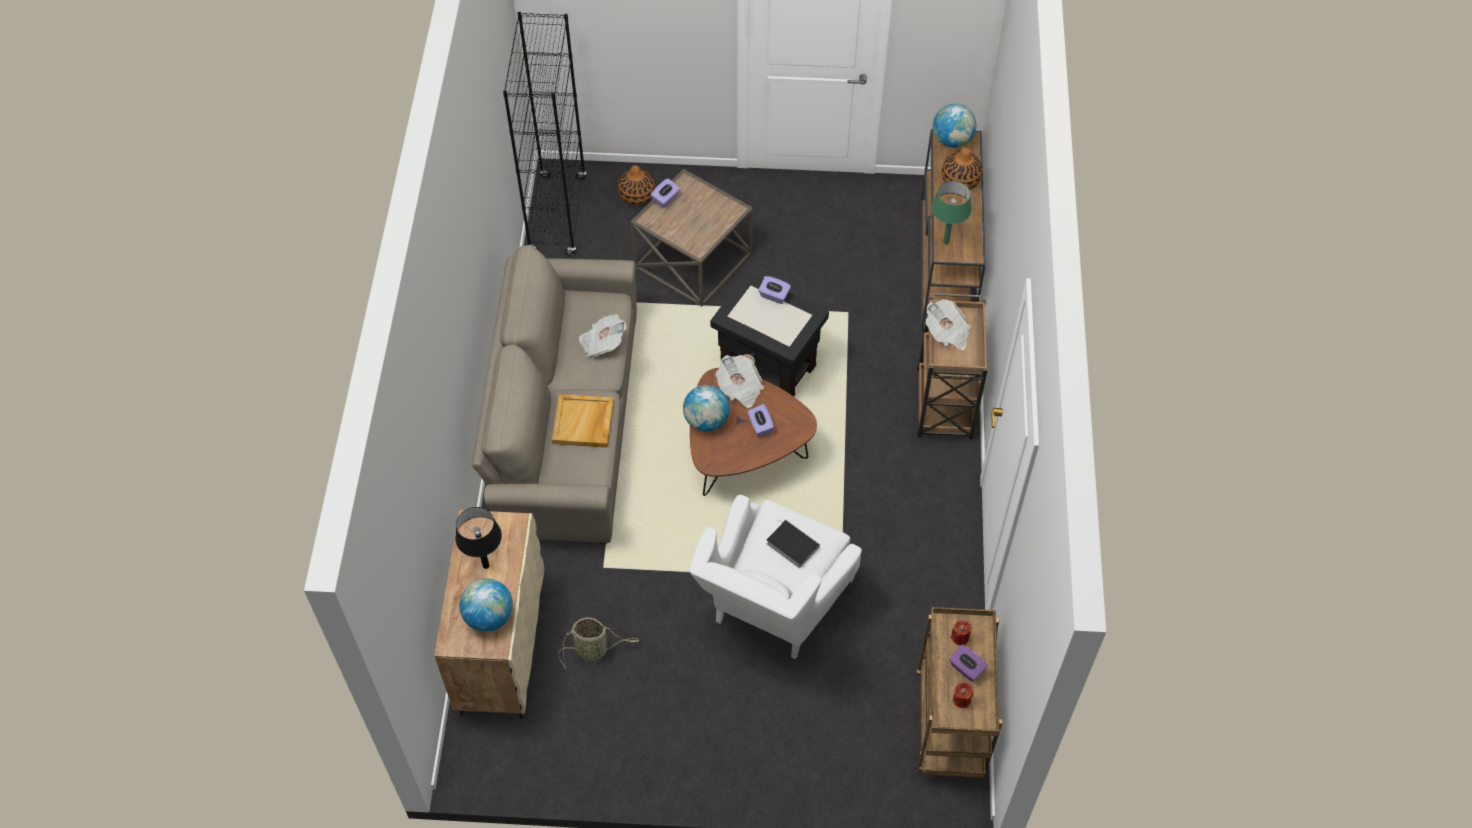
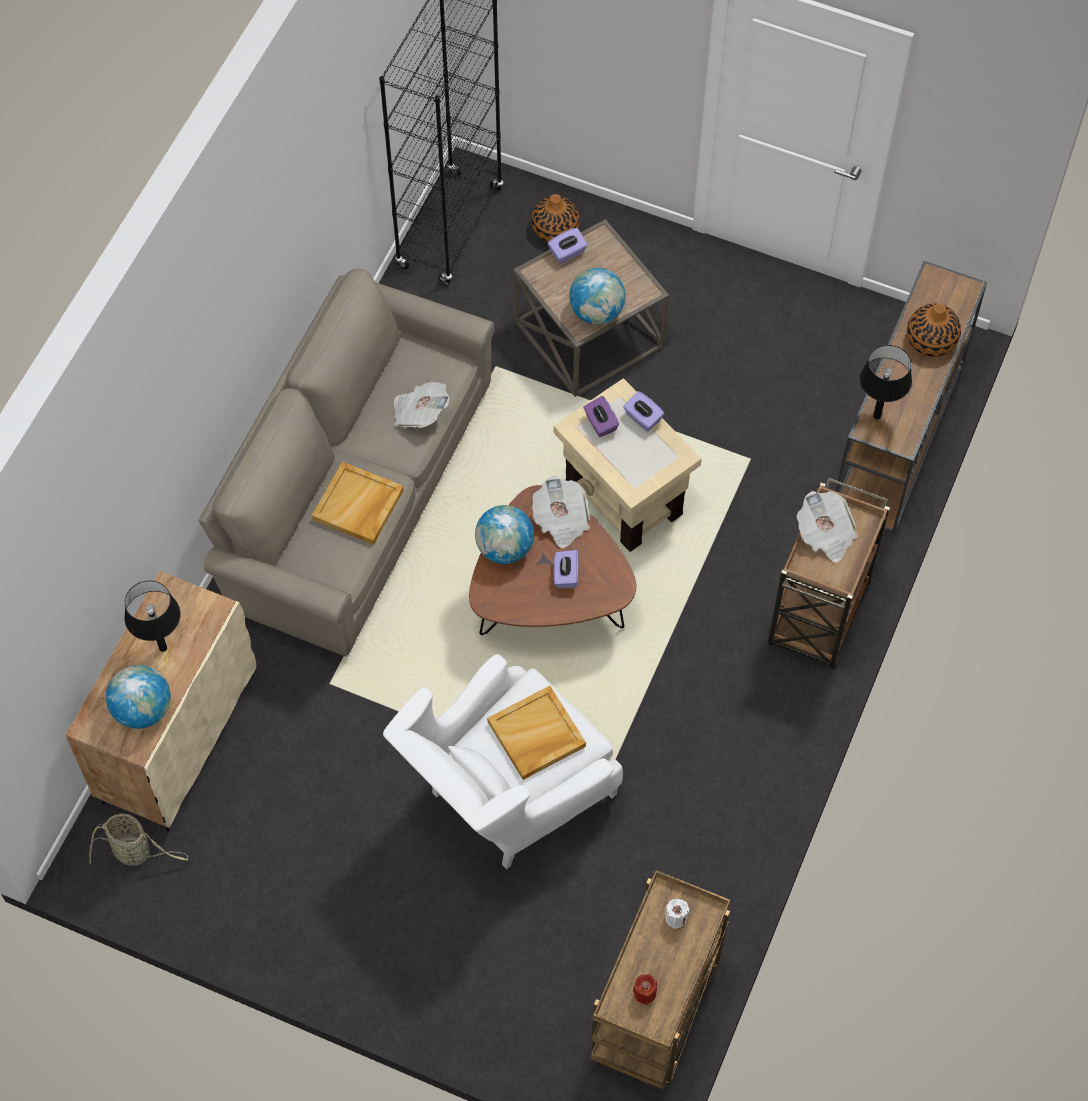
camera: 20 degrees right, 5 degrees up
(594, 650) = (280, 779): basket -> basket (135, 852)
(768, 368) = (622, 499): black side table -> beige side table
(791, 545) = (536, 735): book -> beige tray
(945, 242) = (876, 416): green table lamp -> black table lamp
(952, 140) = (944, 284): globe -> globe (596, 312)
(960, 637) = (676, 918): red candle -> white candle
(966, 668) = (666, 958): purple tissue box -> purple tissue box (600, 423)

